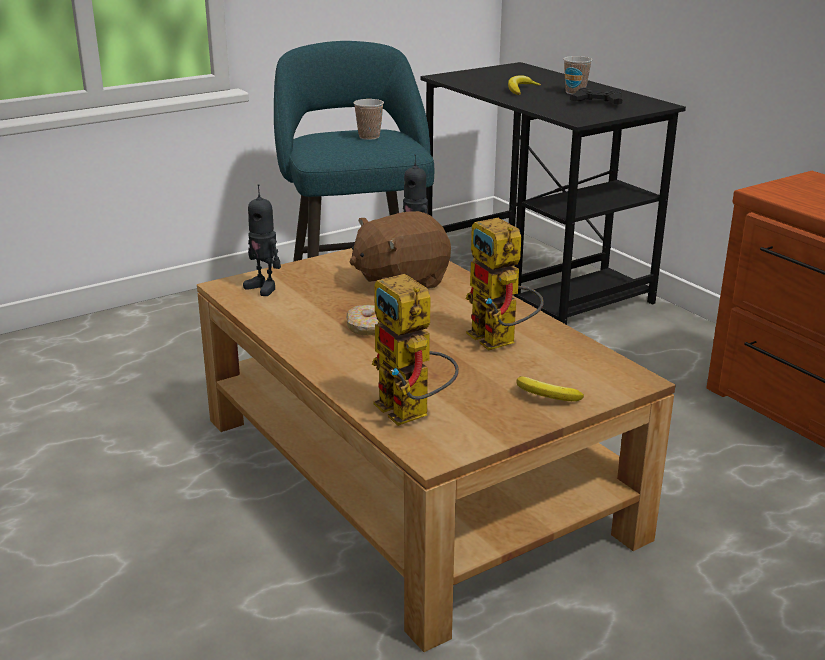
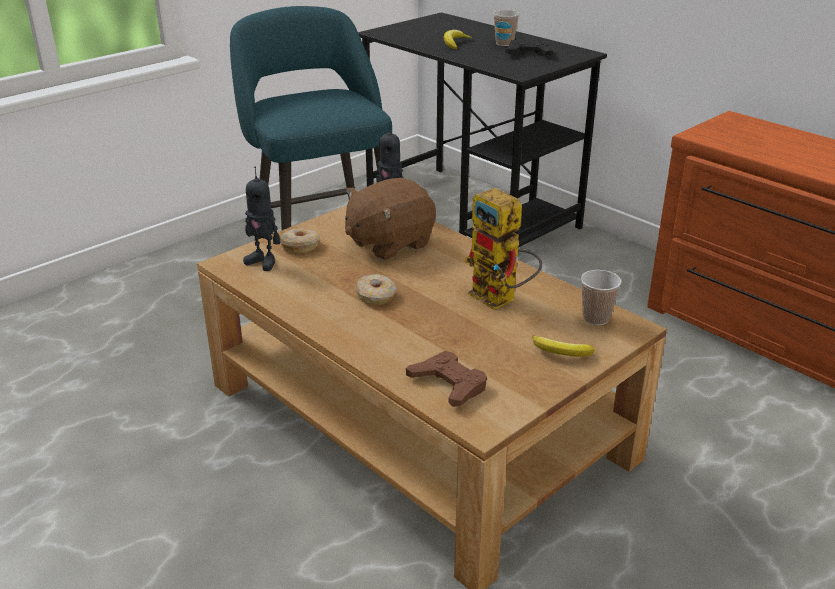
camera: 10 degrees left, 5 degrees up
(307, 277) = (300, 246): none -> donut
(369, 137) = (326, 99): cup -> cup (596, 318)
(412, 414) = (448, 384): toy robot -> brown game controller

